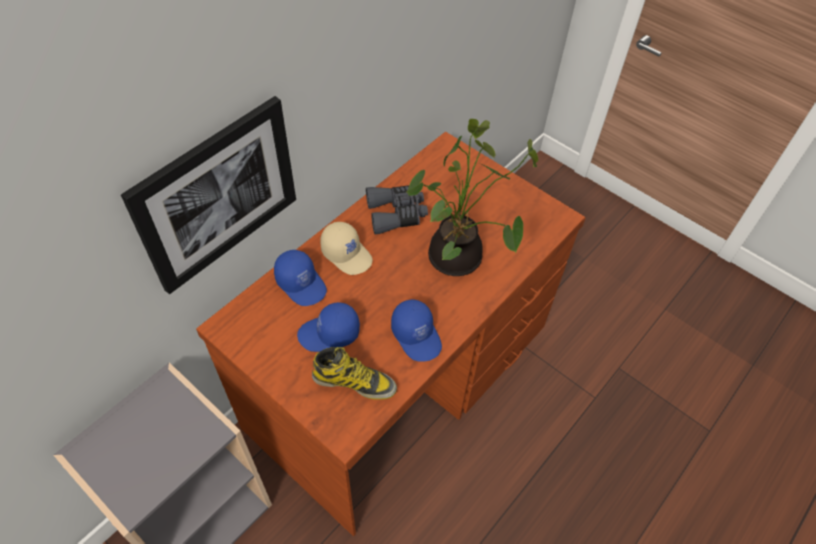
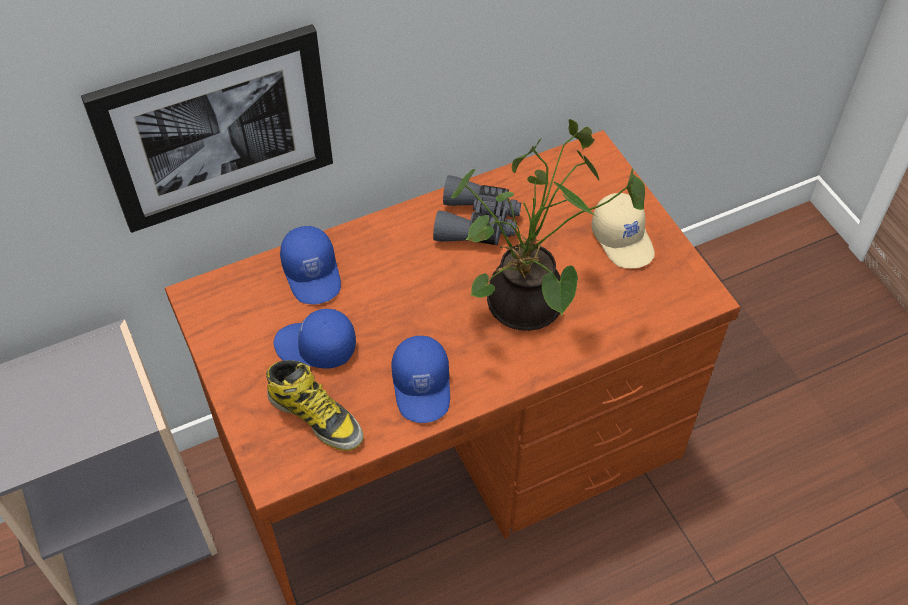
camera: 25 degrees right, 0 degrees up
(347, 254) = (388, 255): beige cap -> beige cap (623, 239)

